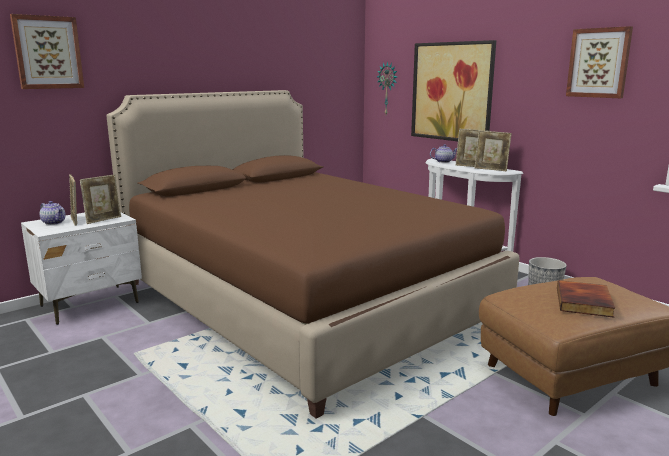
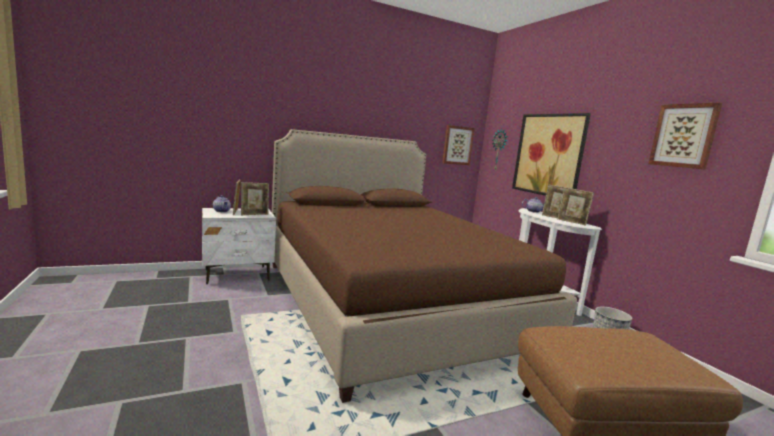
camera: 15 degrees right, 5 degrees down
(48, 52) = (240, 93): picture -> picture (457, 145)
(585, 302) = (624, 354): book -> none

